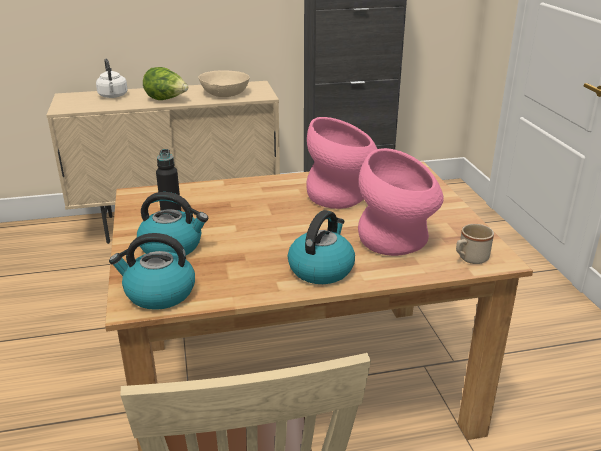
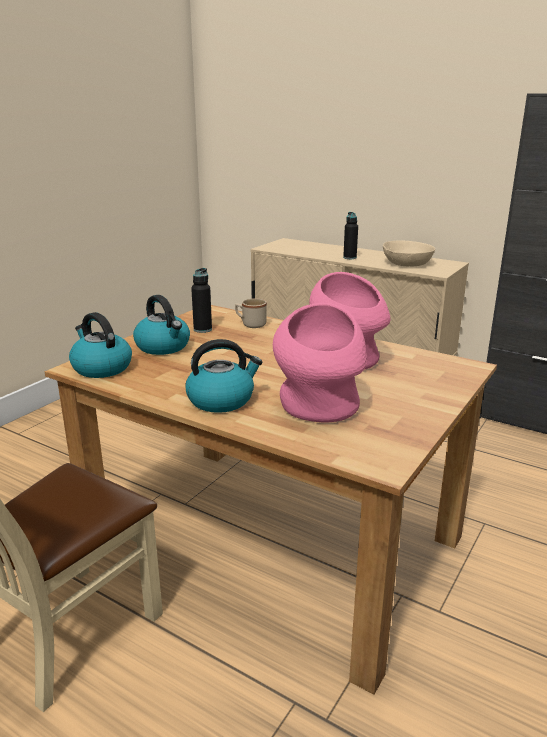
camera: 45 degrees right, 5 degrees down
(113, 96) = (316, 247): white kettle -> none
(166, 100) = (349, 257): lettuce -> black bottle
(469, 259) = (356, 450): beige mug -> beige mug (250, 324)

